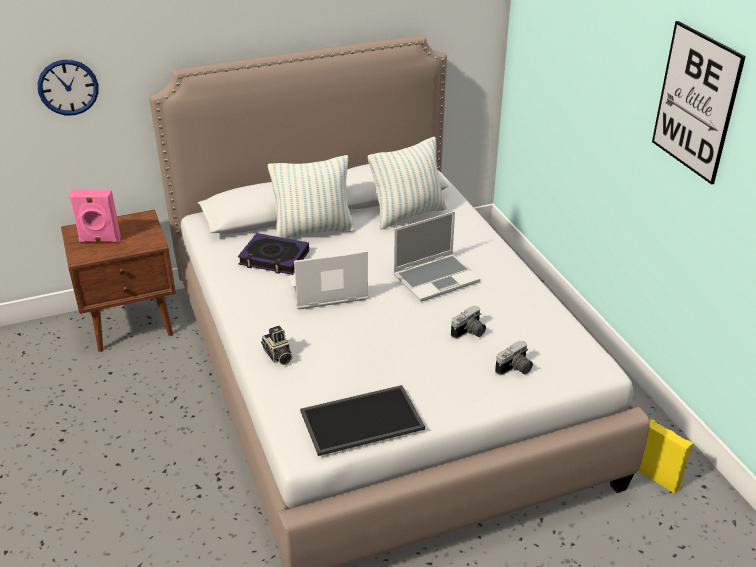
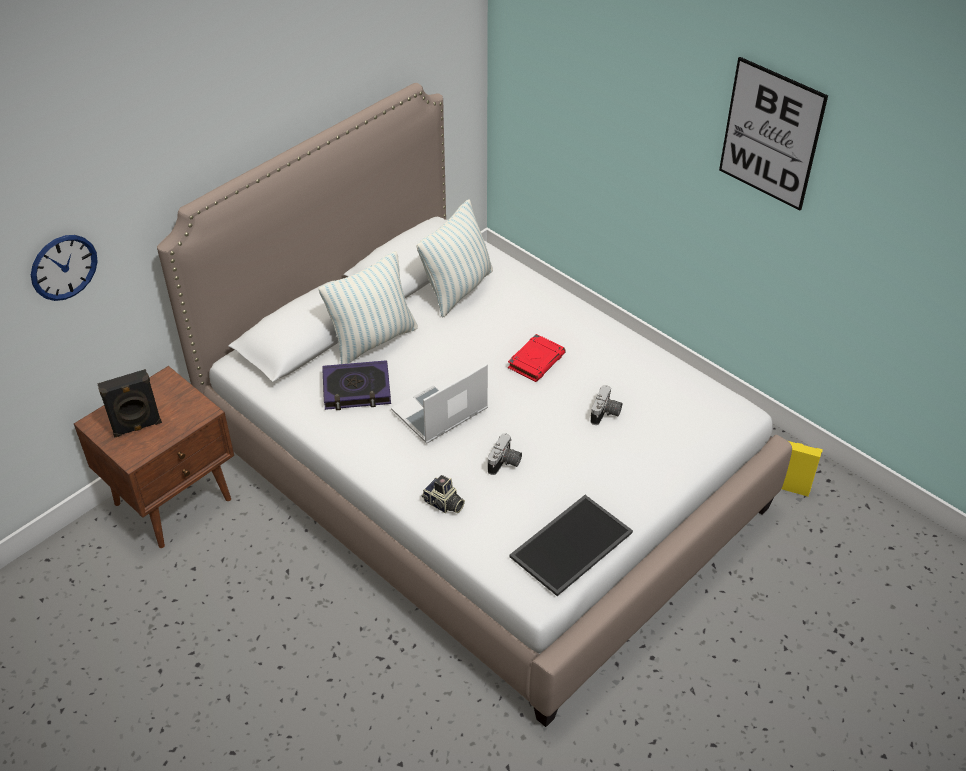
camera: 25 degrees left, 10 degrees up
(100, 240) = (137, 427): pink speaker -> black speaker
(436, 278) = (536, 360): laptop -> red book
(515, 369) = (670, 440): camera -> camera (505, 463)

